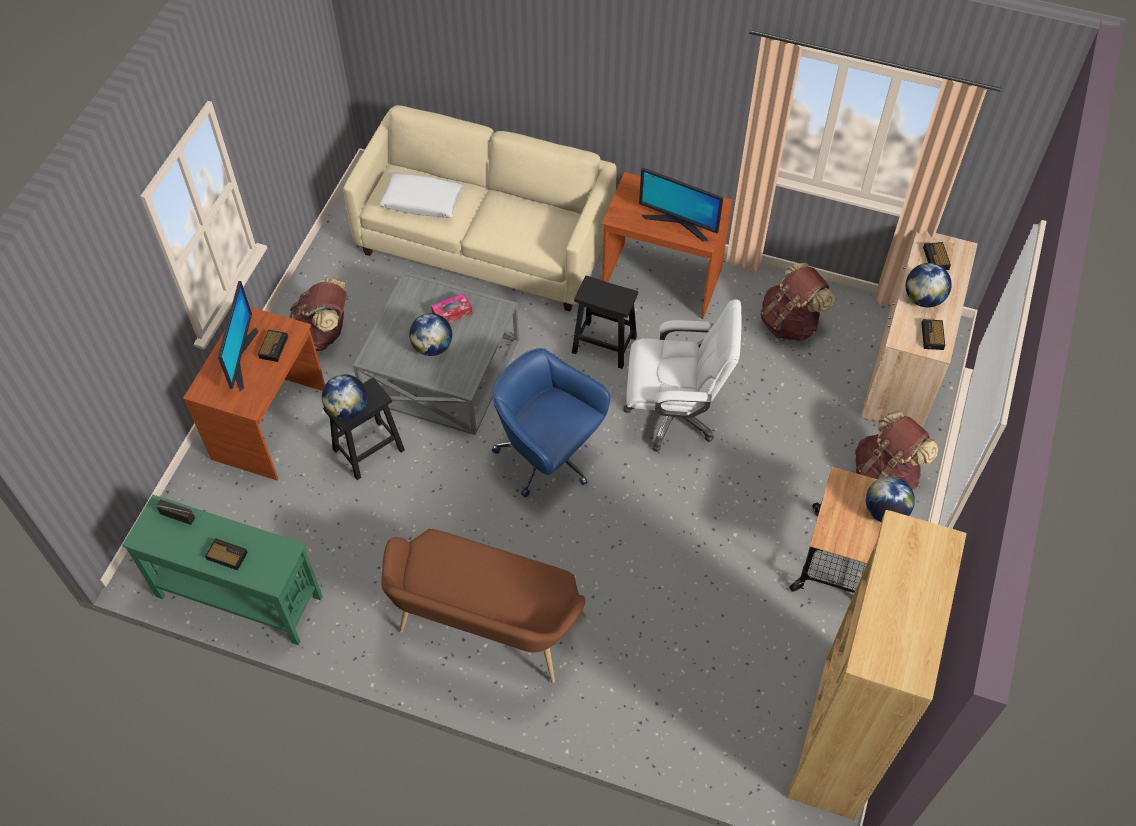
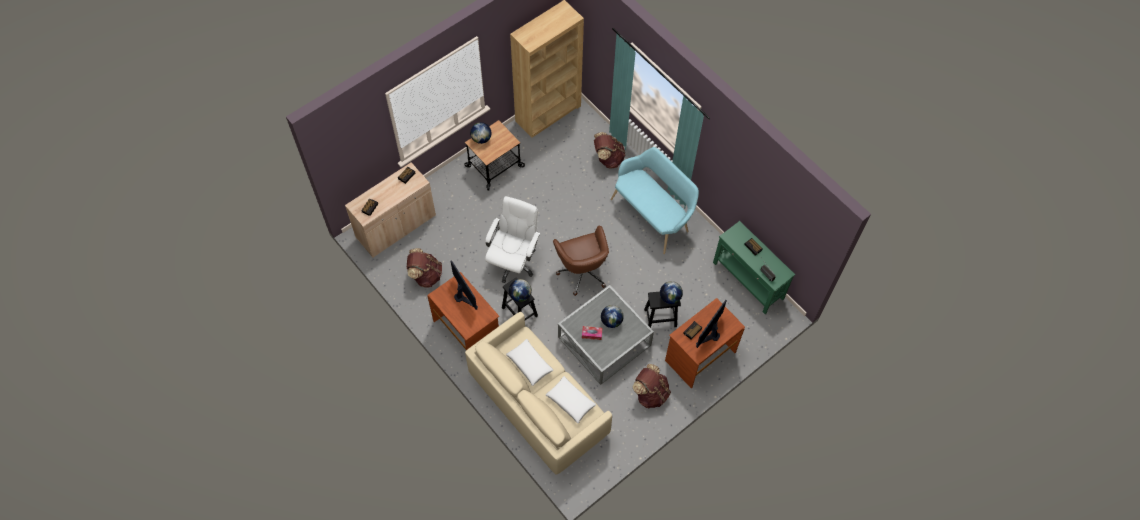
camera: 150 degrees left, 5 degrees up
(486, 630) = (653, 214): brown bench -> turquoise bench
(516, 219) = (530, 364): none -> white pillow
(548, 457) = (582, 271): blue office chair -> brown office chair
(674, 413) = (513, 261): white office chair -> white office chair turned 75 degrees clockwise
(886, 473) = (446, 188): brown backpack -> brown backpack (608, 158)
(923, 298) = (394, 193): globe -> globe (520, 295)

